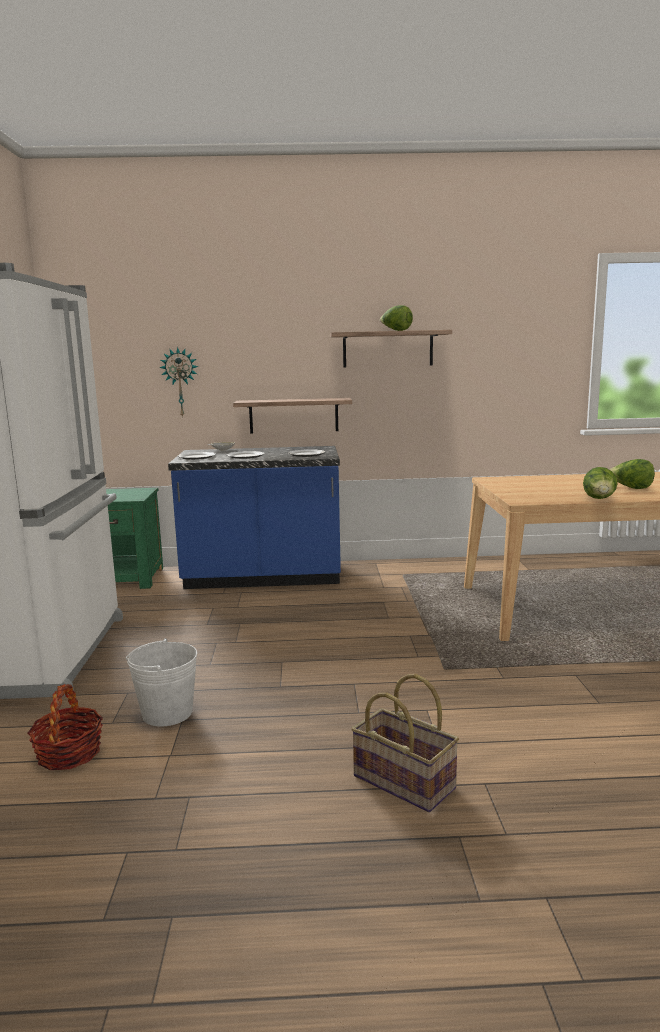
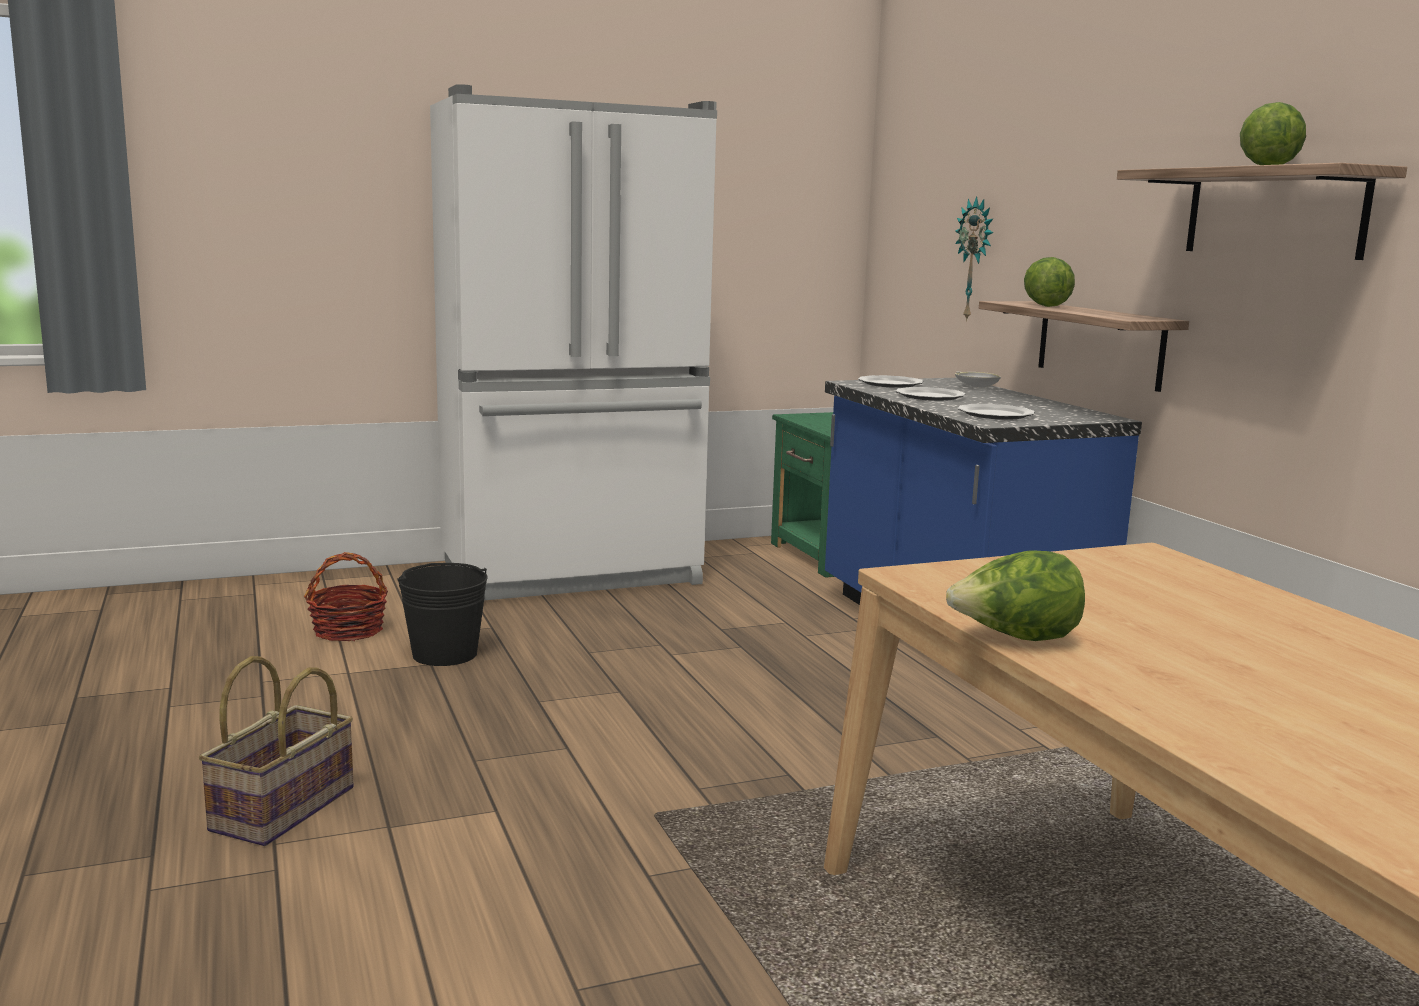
camera: 70 degrees right, 0 degrees up
(167, 713) = (445, 654): white bucket -> black bucket
(630, 488) = (1244, 680): lettuce -> lettuce (1045, 306)

